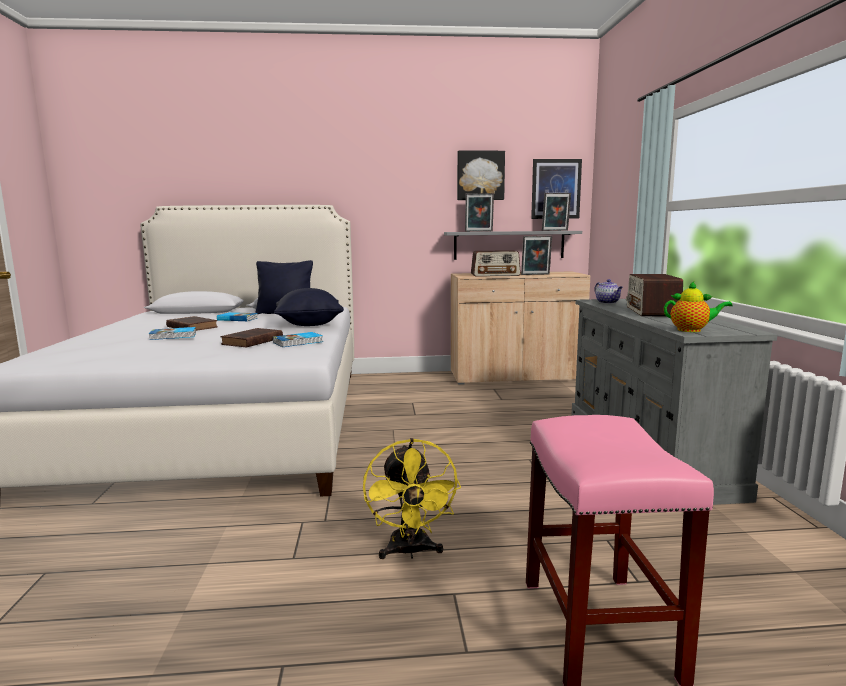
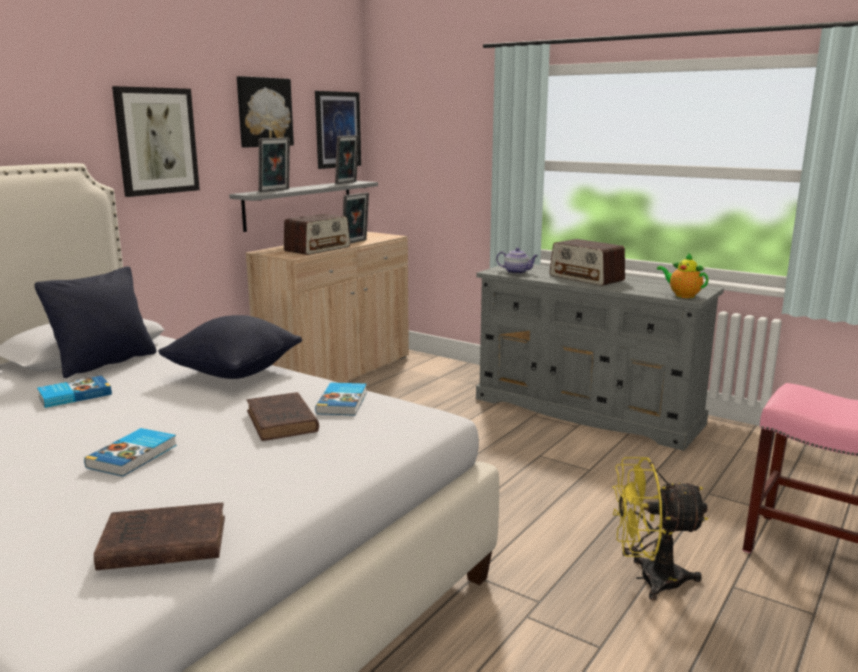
camera: 50 degrees left, 5 degrees up
(191, 327) = (69, 433): brown book -> brown book (160, 544)
(389, 194) = (156, 141): none -> picture
(410, 551) = (649, 579): yellow fan -> yellow fan turned 150 degrees clockwise
(692, 330) = (682, 295): teapot -> teapot turned 105 degrees counterclockwise

